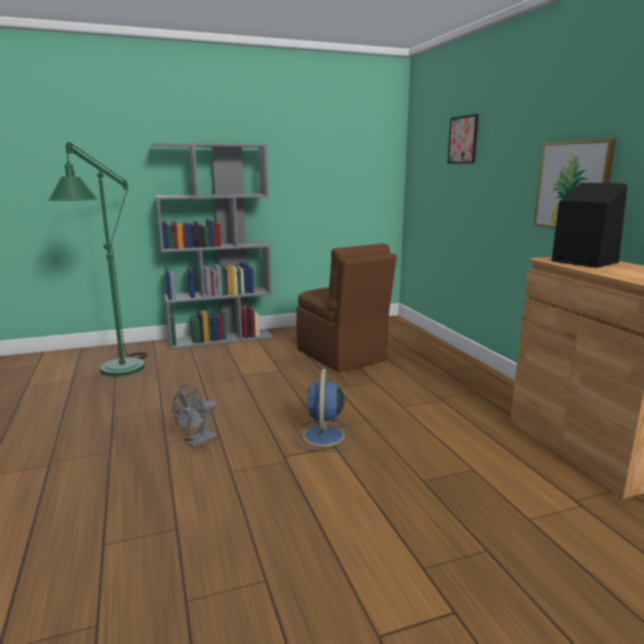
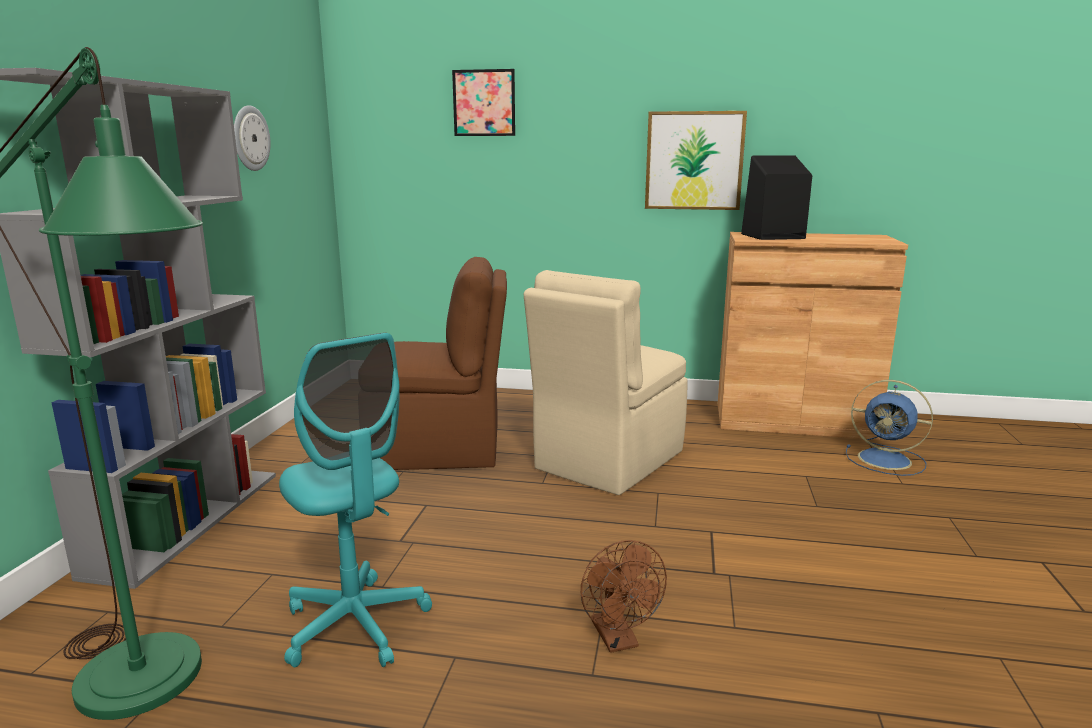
camera: 60 degrees left, 0 degrees up
(172, 388) = (355, 625): none -> turquoise office chair
(197, 442) = (618, 640): grey fan -> brown fan
(322, 166) = (250, 138): none -> wall clock
(323, 436) = (678, 531): blue fan -> blue fan (887, 460)
(390, 397) = (607, 461): none -> beige chair

